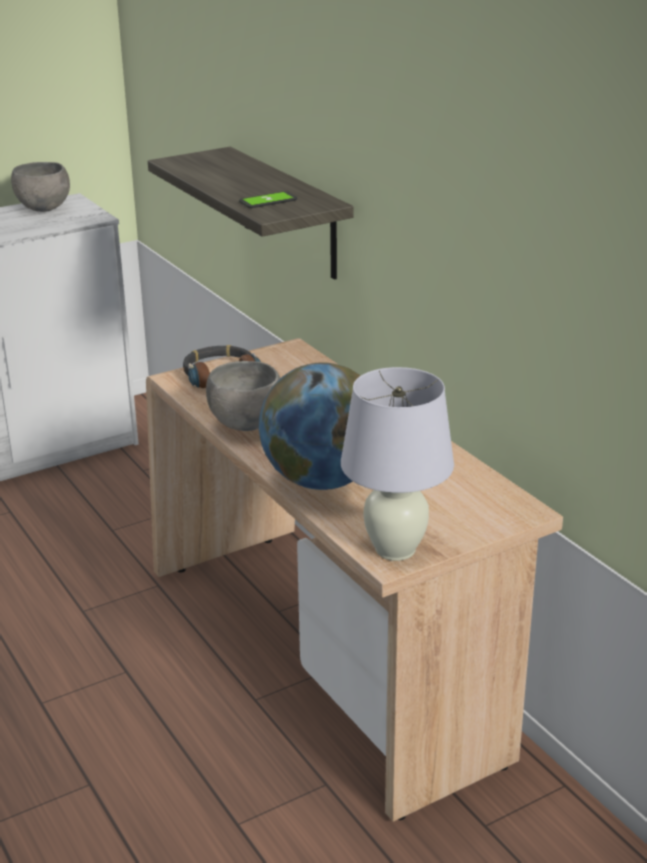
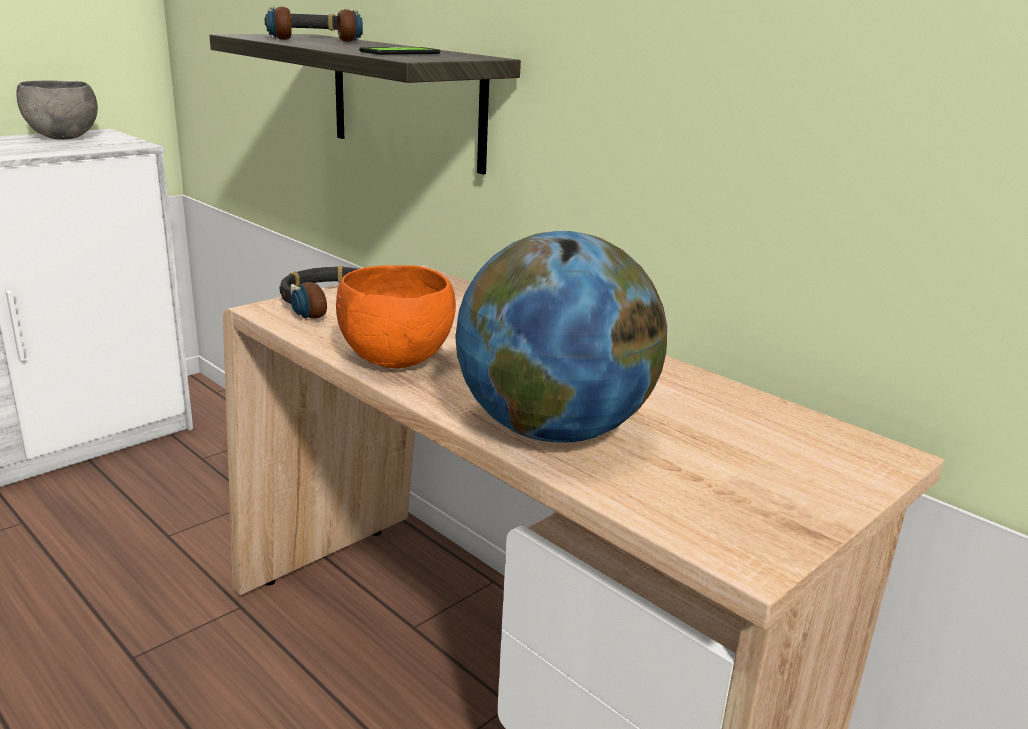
camera: 15 degrees left, 5 degrees down
(220, 166) = (313, 39): none -> headphones
(247, 425) = (397, 361): grey bowl -> orange bowl
(395, 550) = (745, 535): white table lamp -> none

